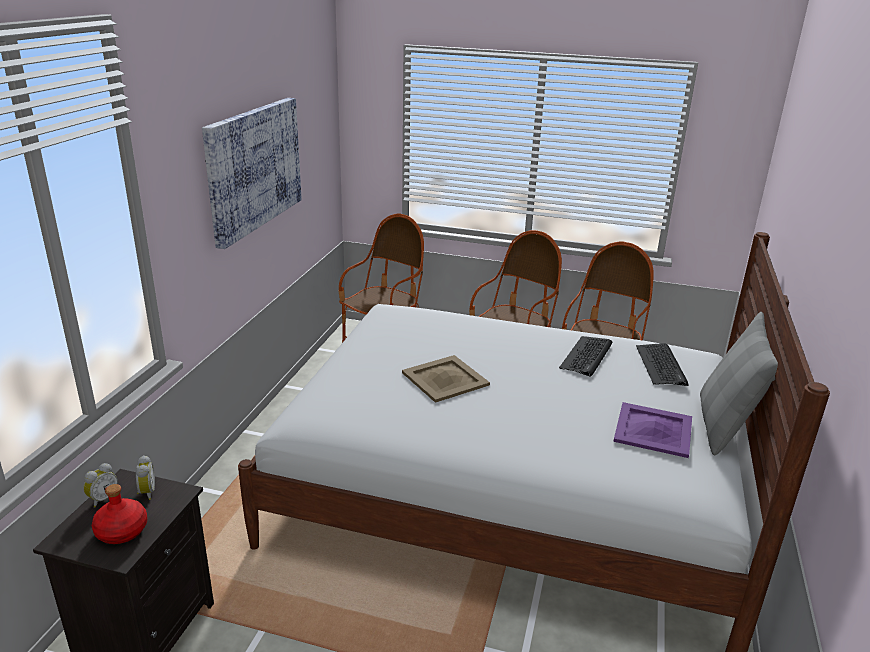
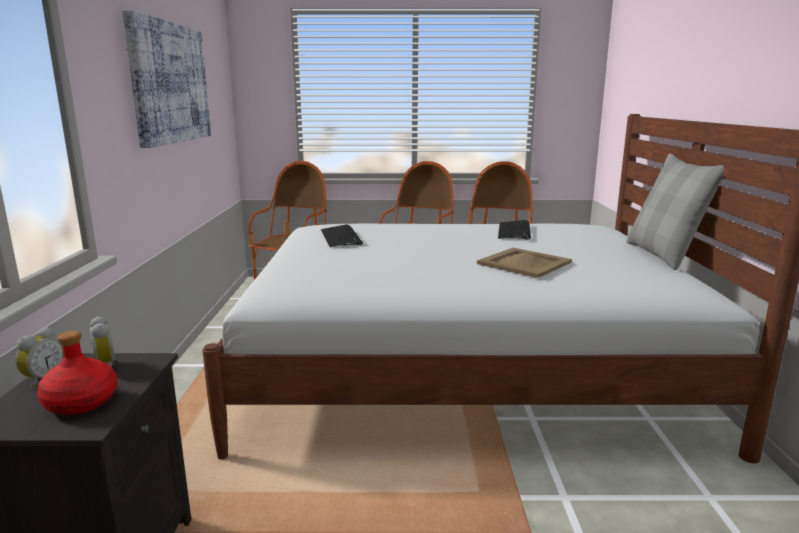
camera: 15 degrees left, 10 degrees down
(445, 379) = (401, 253): beige tray -> beige tray (524, 263)
(652, 430) = (612, 260): purple tray -> none
(661, 365) = (579, 230): keyboard -> keyboard (341, 237)

